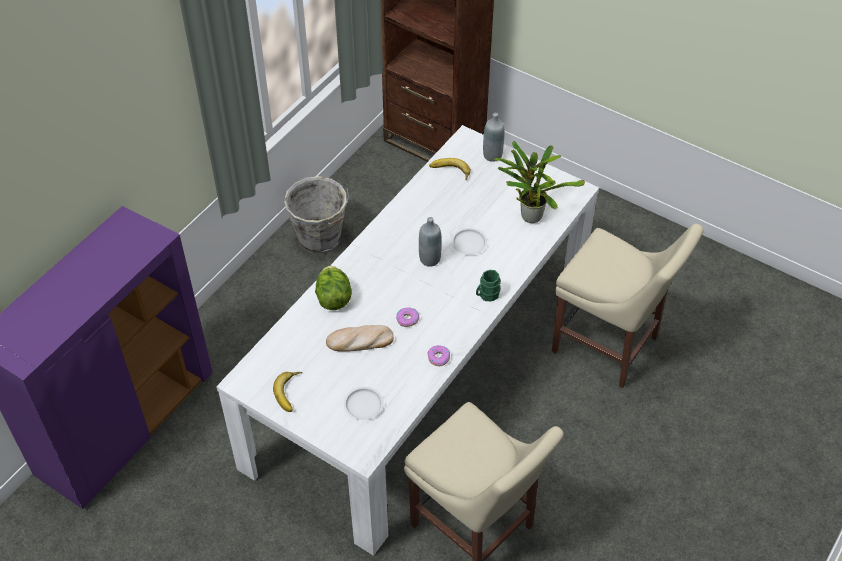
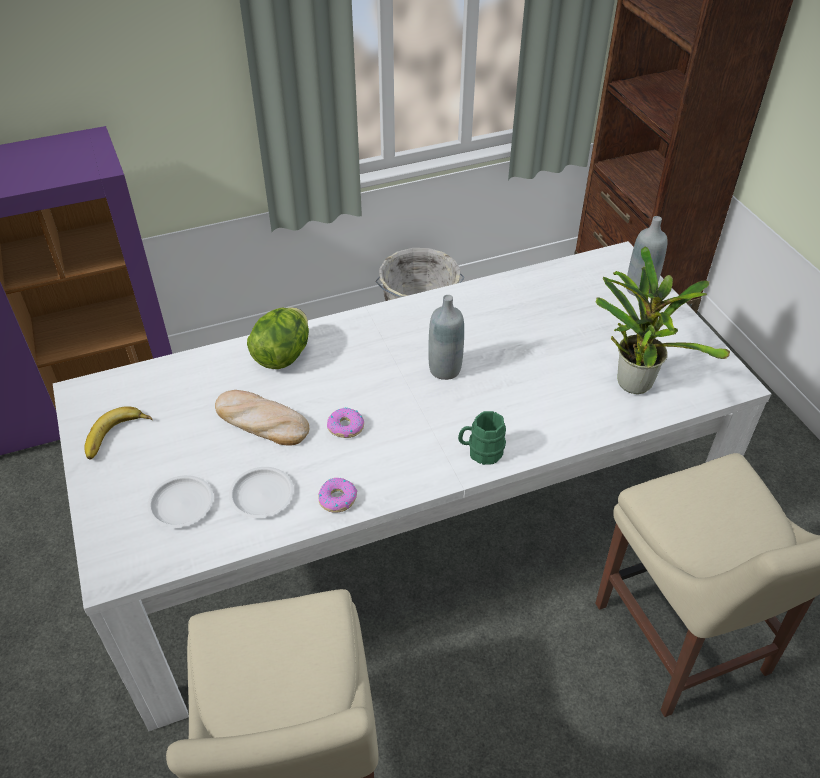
camera: 35 degrees right, 5 degrees down
(450, 172) = (564, 284): banana -> none
(469, 243) = (515, 375): white plate -> white plate (262, 495)

